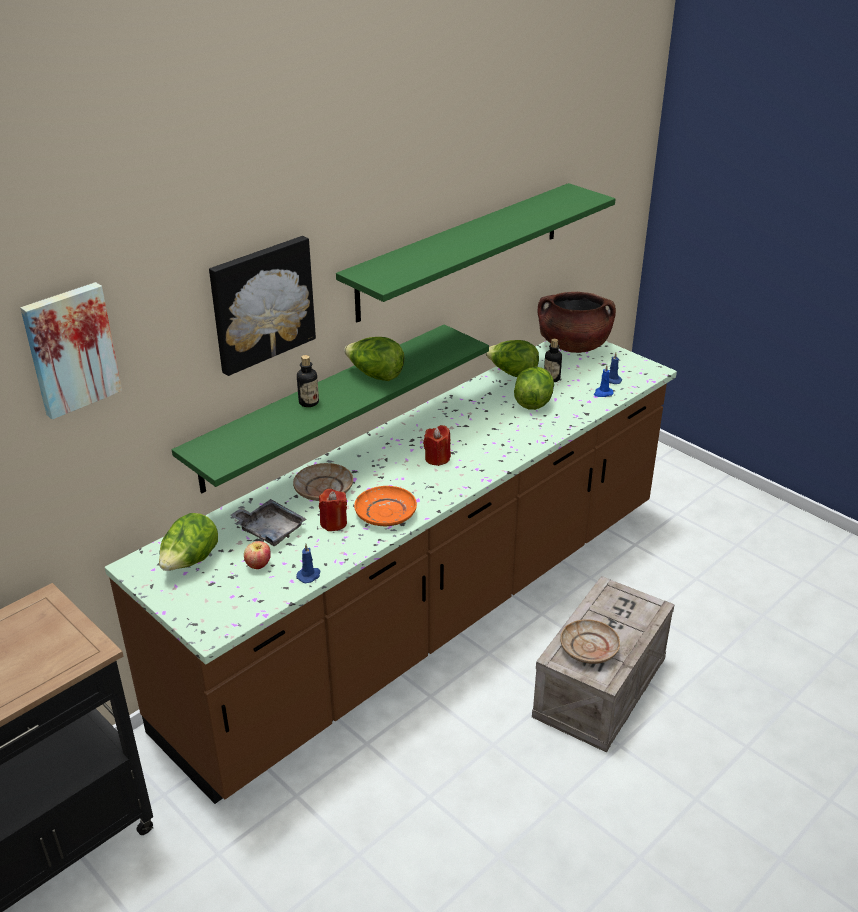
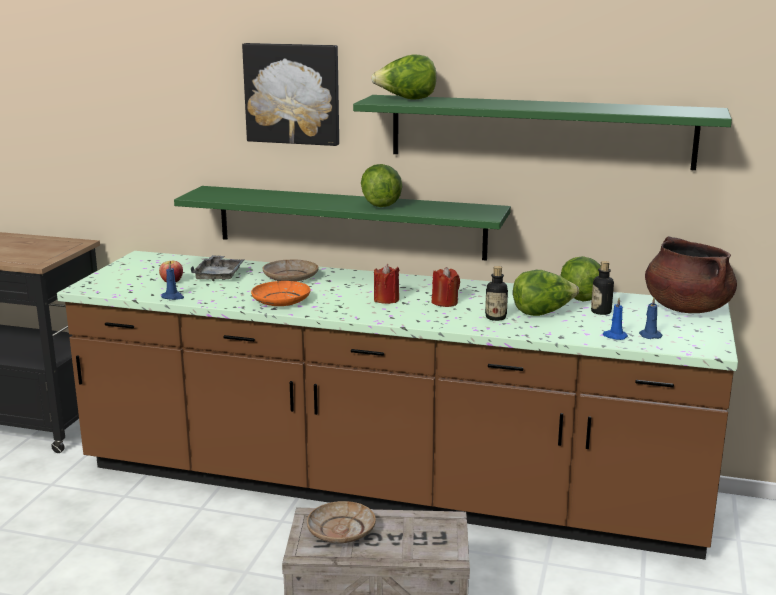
camera: 60 degrees right, 15 degrees down
(70, 349) = (134, 65): picture -> none
(190, 562) = (157, 266): lettuce -> lettuce (406, 99)
(309, 402) = (310, 198): bottle -> bottle (495, 317)
(333, 523) = (248, 289): red candle -> red candle (445, 302)

